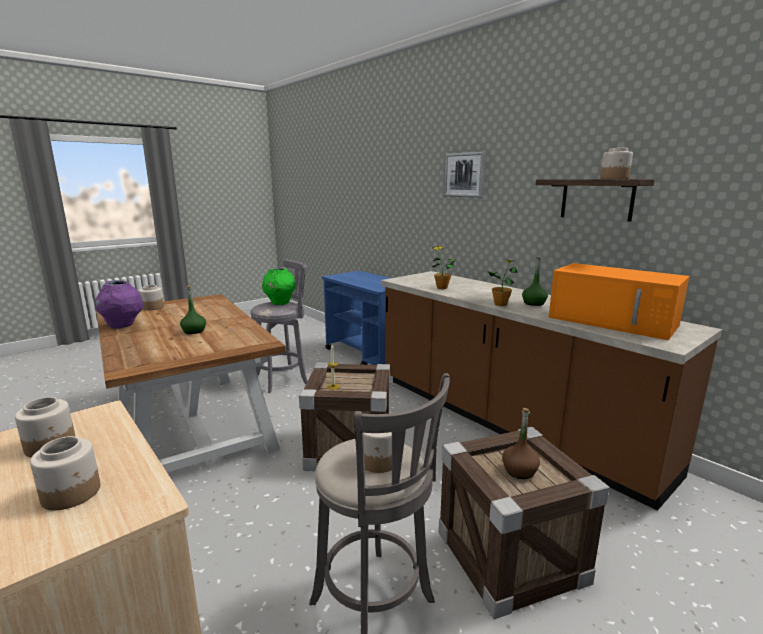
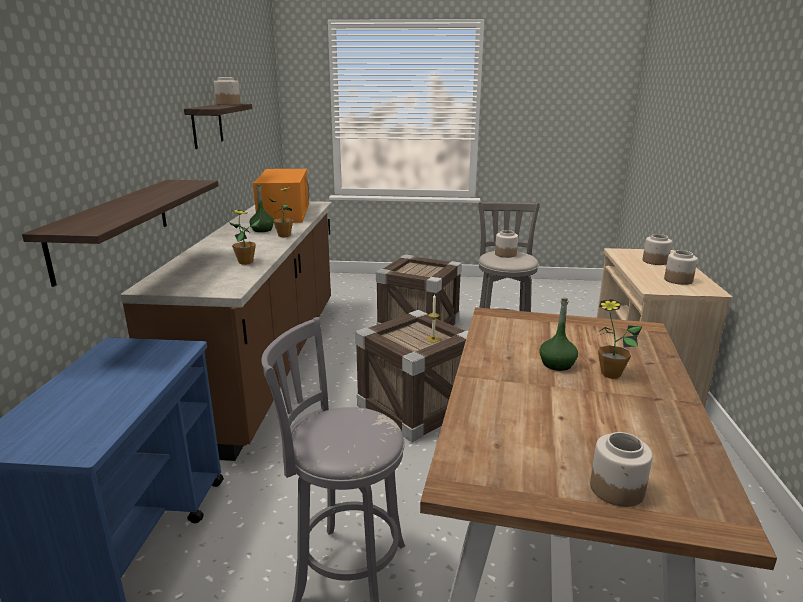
camera: 135 degrees left, 5 degrees up
(122, 326) = (672, 425): purple vase -> none
(157, 335) = (610, 374): none -> potted plant
(280, 303) = (329, 434): green vase -> none
(447, 238) = (113, 226): none -> shelf
(464, 175) = (111, 110): picture -> none
(519, 471) = (420, 270): brown bottle -> none

